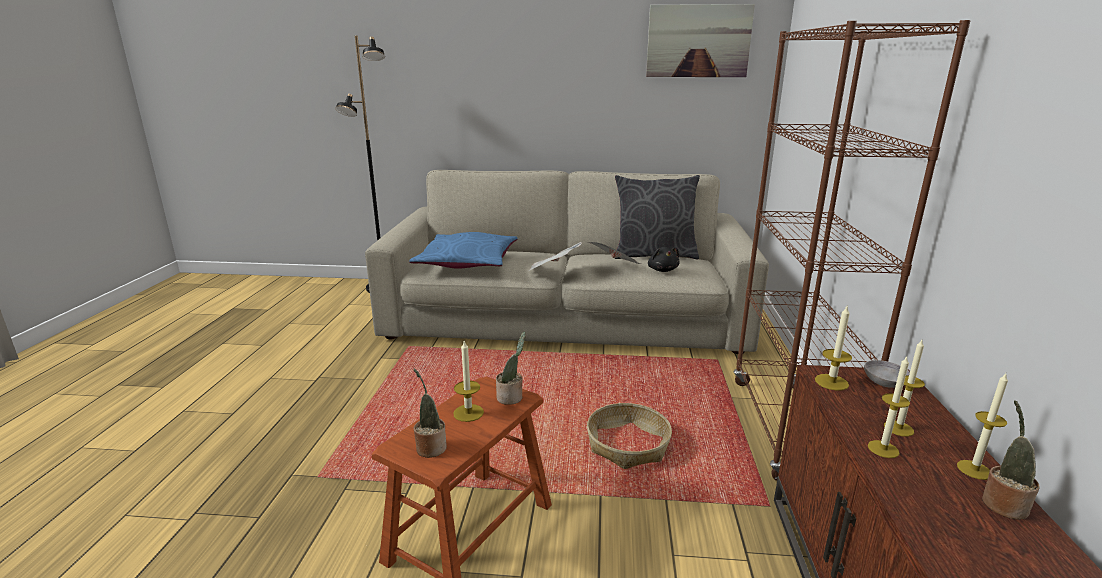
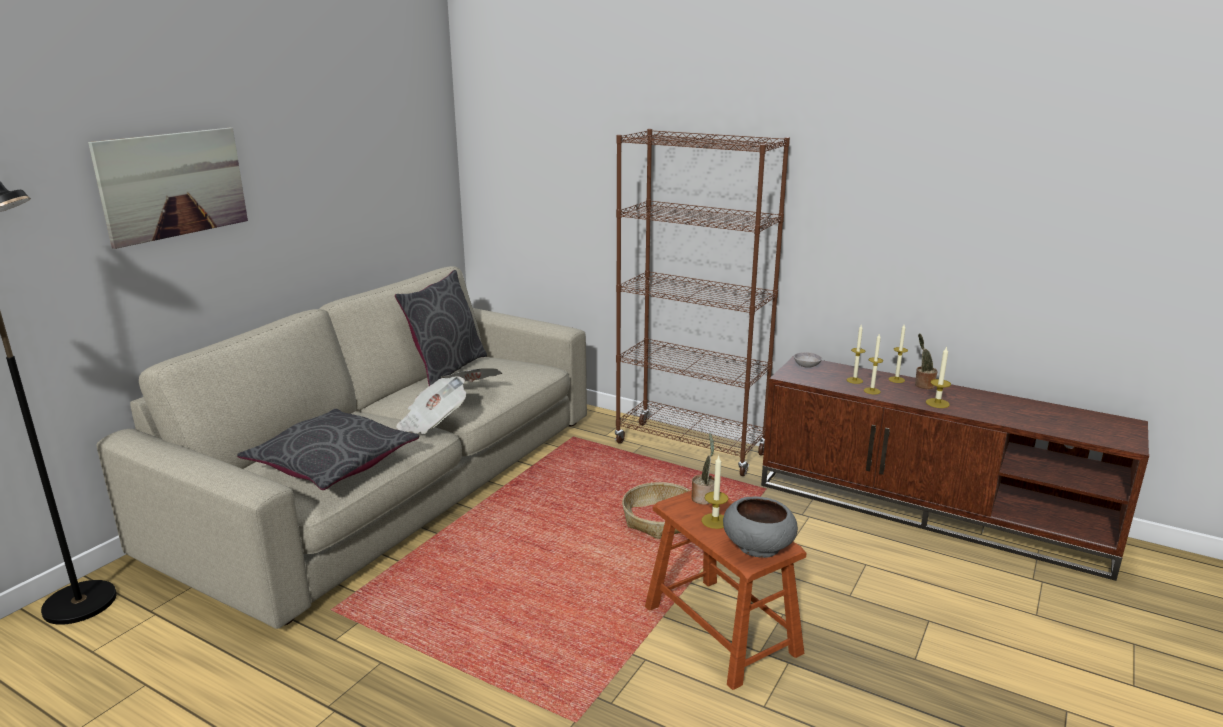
camera: 65 degrees left, 0 degrees up
(430, 447) = (758, 546): potted plant -> grey bowl
(467, 262) = (332, 463): blue pillow -> grey pillow
(662, 270) = (504, 375): black plush toy -> none
(698, 41) = (391, 124): picture -> picture (173, 184)
(831, 382) = (797, 377): candle -> candle (937, 403)

